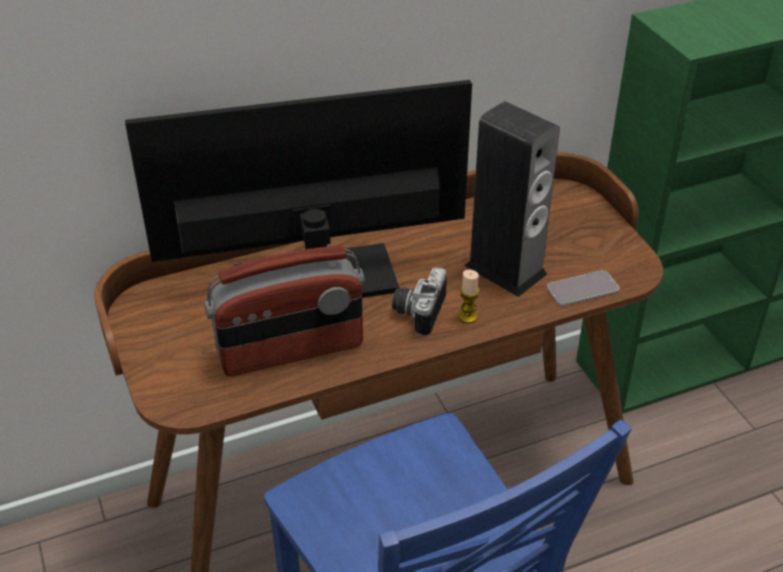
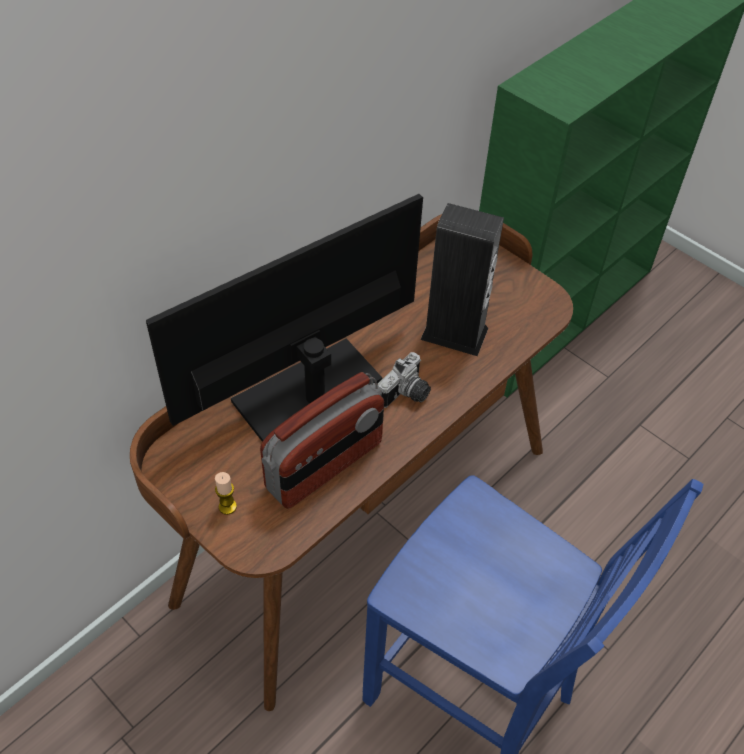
camera: 25 degrees left, 10 degrees up
(417, 311) = (406, 395): camera -> camera turned 135 degrees counterclockwise
(468, 316) = (448, 387): candle -> candle (227, 506)
(582, 289) = (521, 334): phone -> none

